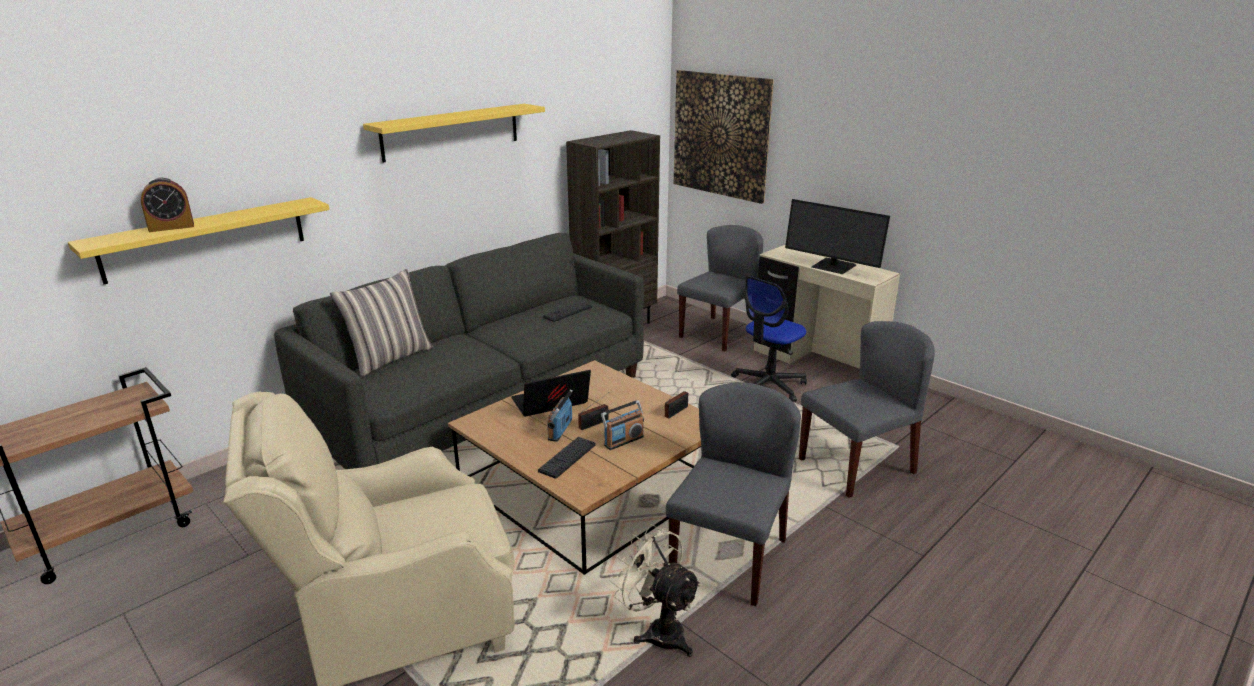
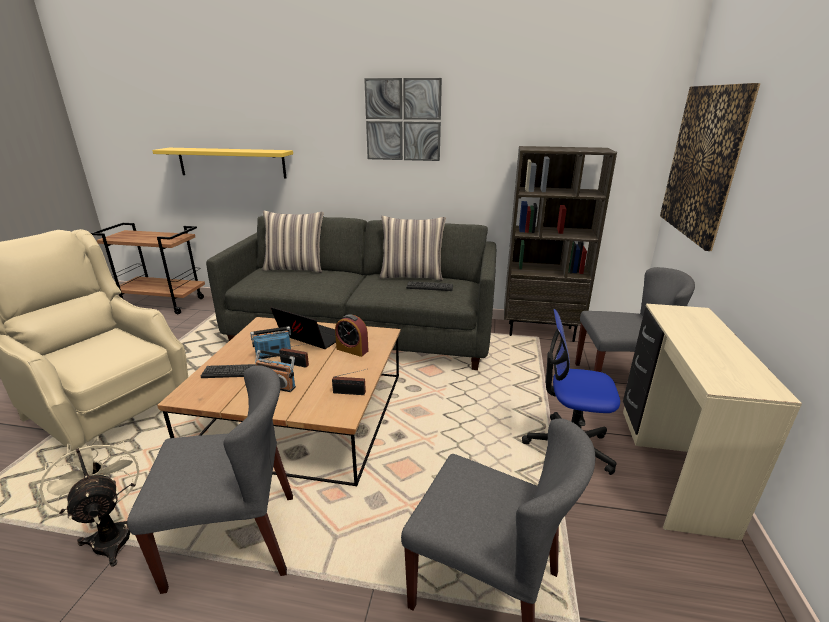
camera: 55 degrees right, 0 degrees up
(171, 227) = (205, 149): alarm clock -> alarm clock (352, 350)
(451, 132) = (403, 120): yellow shelf -> picture
(525, 311) = (412, 276): none -> pillow
(658, 630) = (111, 534): beige fan -> beige fan turned 45 degrees counterclockwise
(833, 266) = (705, 349): monitor -> none

